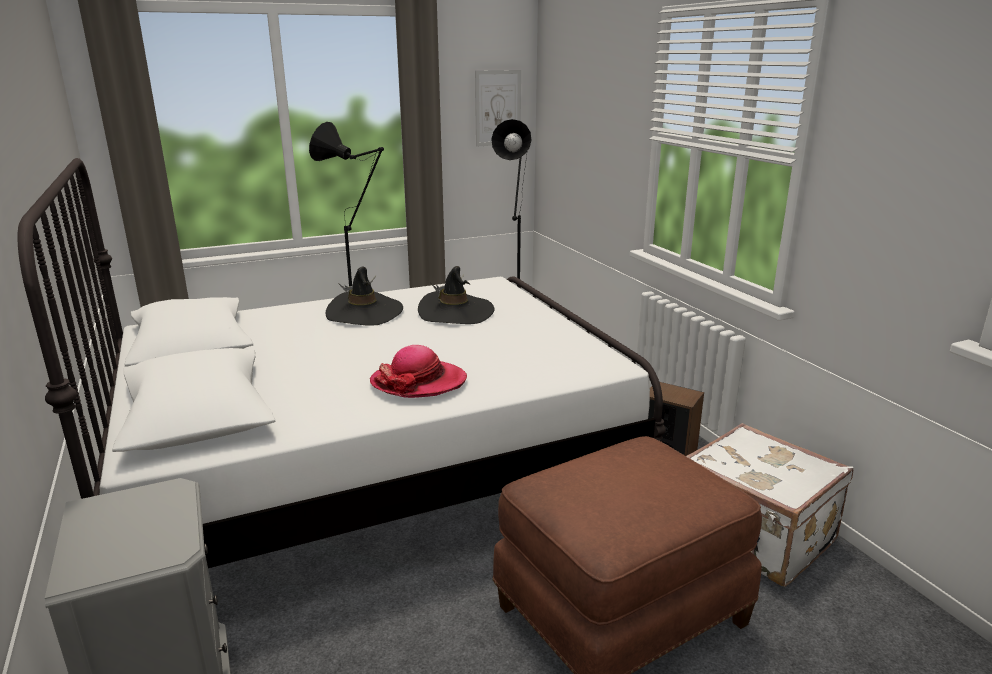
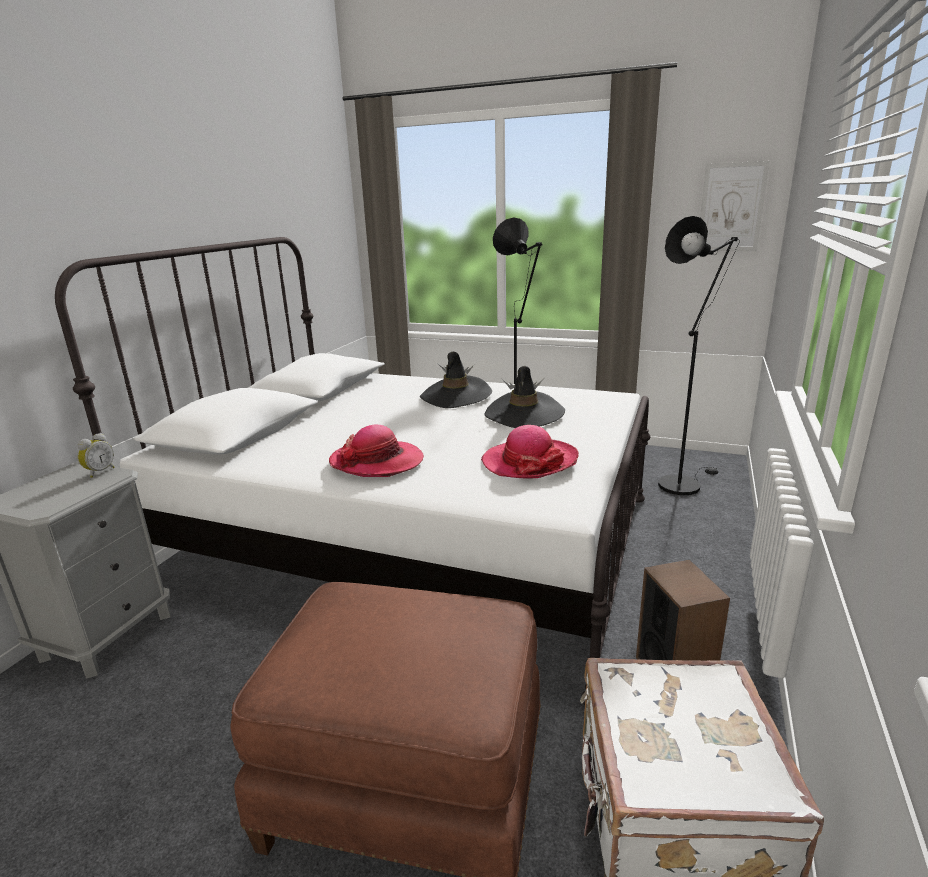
camera: 45 degrees right, 0 degrees up
(140, 496) = (99, 472): none -> alarm clock
(531, 343) = (530, 462): none -> hat

